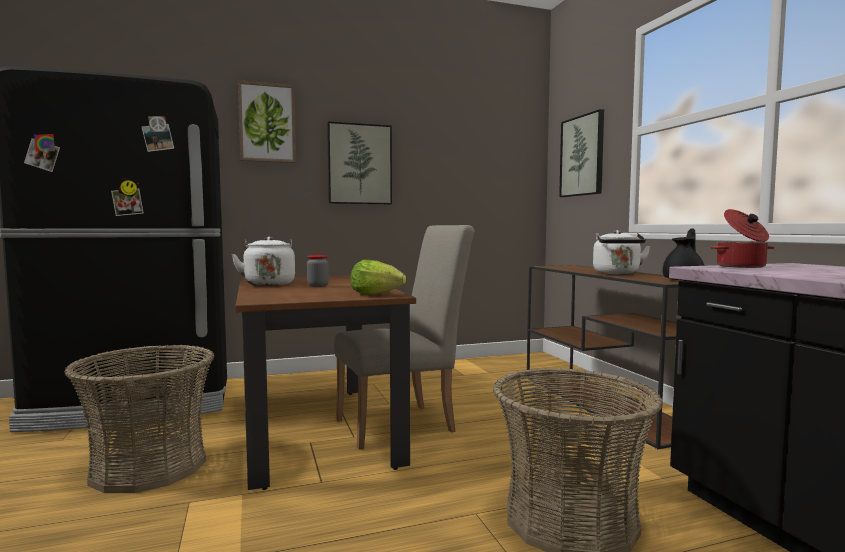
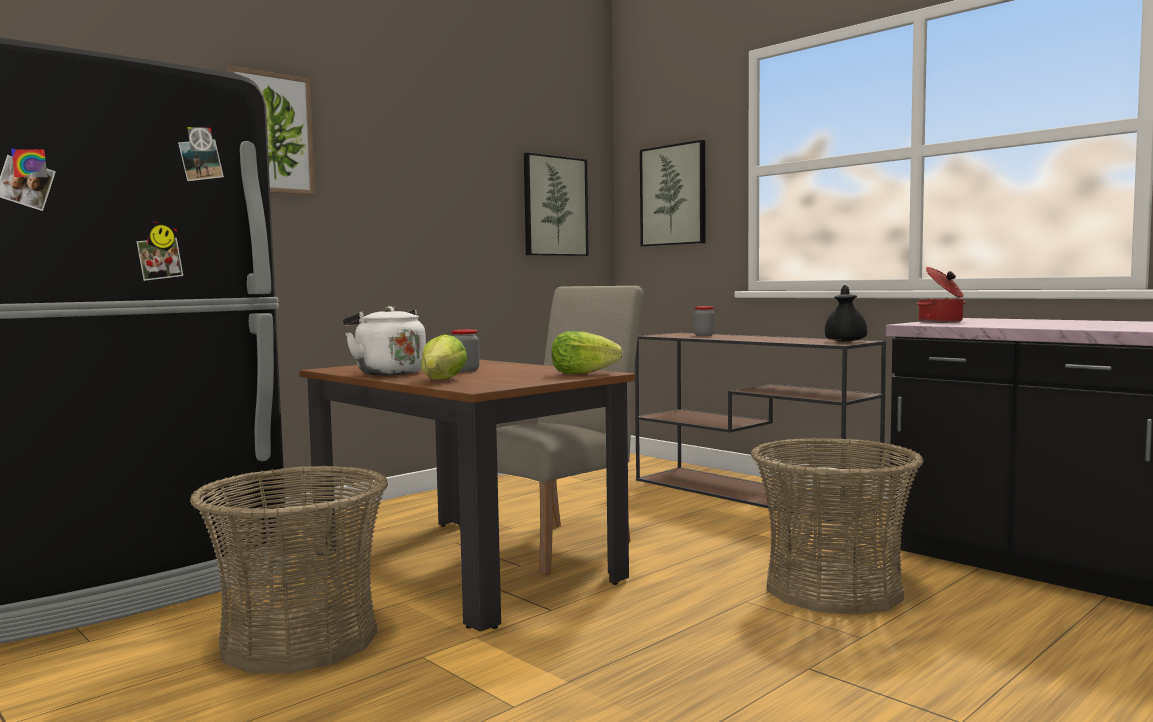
camera: 25 degrees left, 0 degrees up
(271, 292) = (443, 380): none -> lettuce
(359, 164) = (397, 198): picture -> picture (554, 206)
(581, 268) = (704, 335): none -> jar
(617, 274) = (763, 339): white kettle -> none

